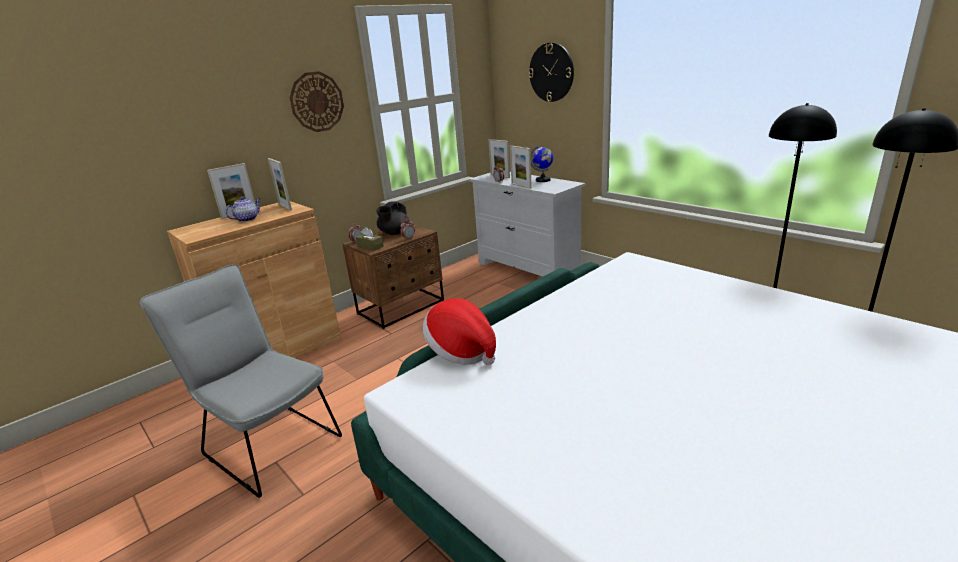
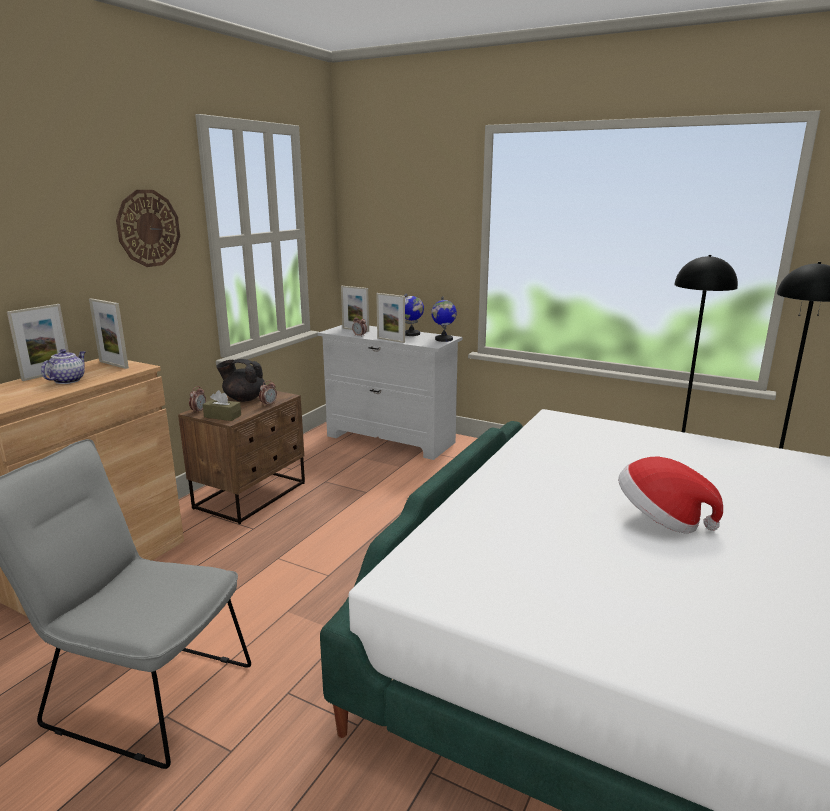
camera: 20 degrees left, 5 degrees down
(394, 233) = (244, 399): black teapot -> black teapot turned 90 degrees clockwise
(461, 351) = (437, 527): hat -> hat (660, 520)
(551, 72) = (416, 212): wall clock -> none
(566, 185) = (443, 339): none -> globe

